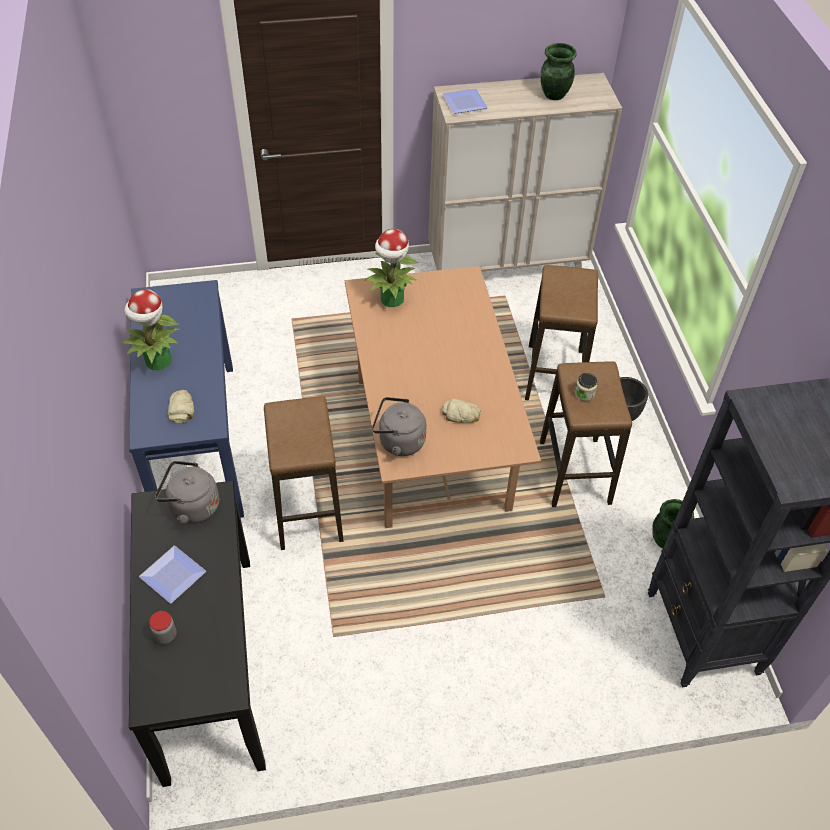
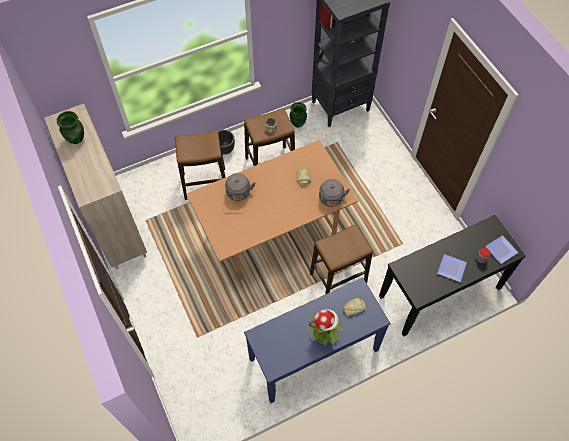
camera: 105 degrees left, 10 degrees up
(191, 507) = (412, 276): grey kettle -> grey kettle (238, 194)
(392, 299) = (228, 230): potted plant -> none
(466, 103) = (96, 184): plate -> plate (501, 249)

